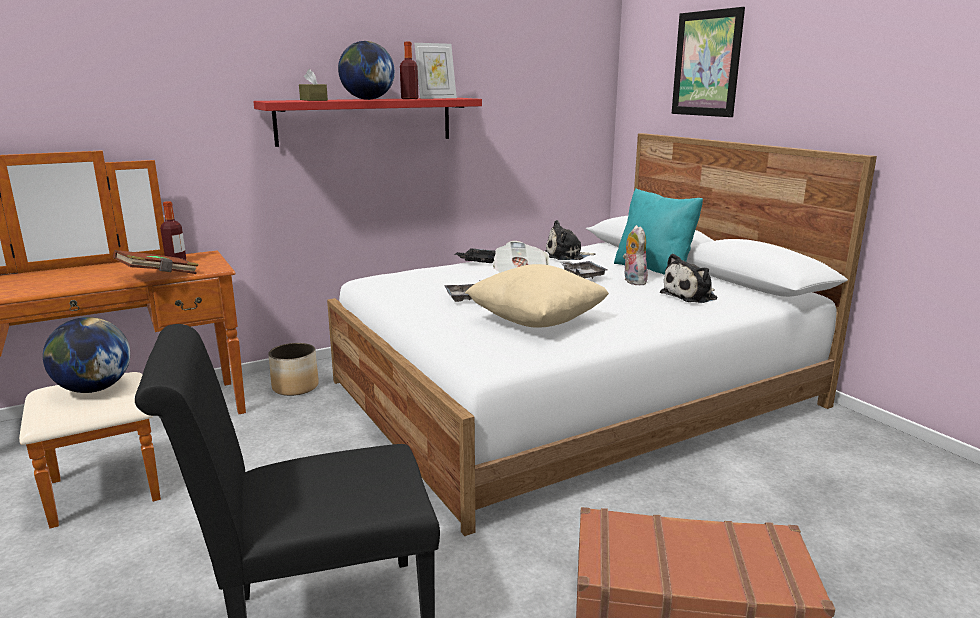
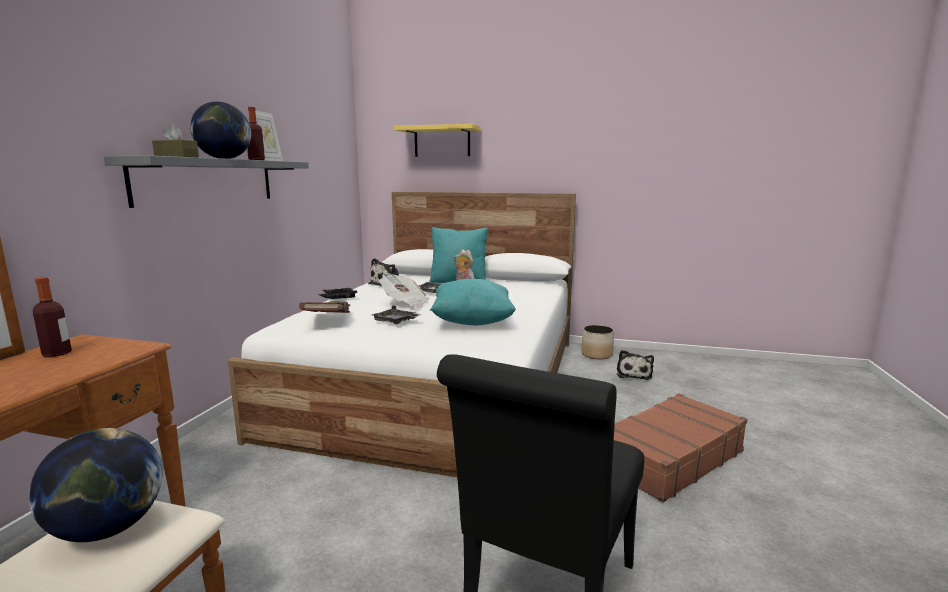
camera: 45 degrees left, 5 degrees down
(159, 276) = (81, 369): brown book -> brown book (328, 319)
(296, 387) = (204, 463): planter -> planter (597, 354)
(365, 121) = (208, 181): red shelf -> grey shelf
(536, 321) = (472, 322): beige pillow -> turquoise pillow
(691, 296) = (512, 290): plush toy -> plush toy (634, 374)
(706, 64) = (442, 142): picture -> yellow shelf

